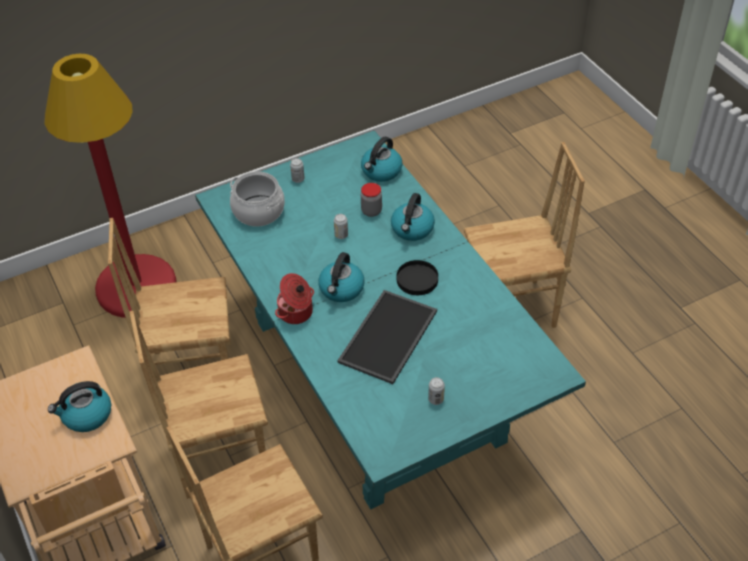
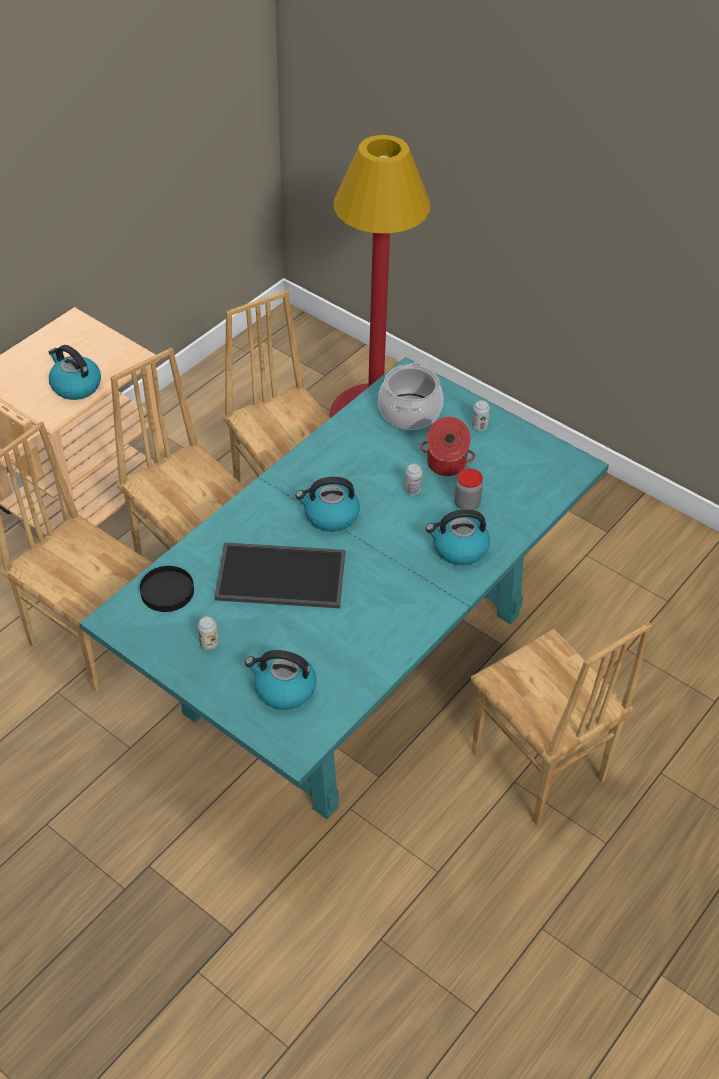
camera: 65 degrees right, 0 degrees up
(296, 313) = (278, 490): cooking pot -> cooking pot (446, 464)
(381, 171) = (539, 492): kettle -> kettle (283, 689)
(417, 279) = (380, 576): black plate -> black plate (167, 591)

